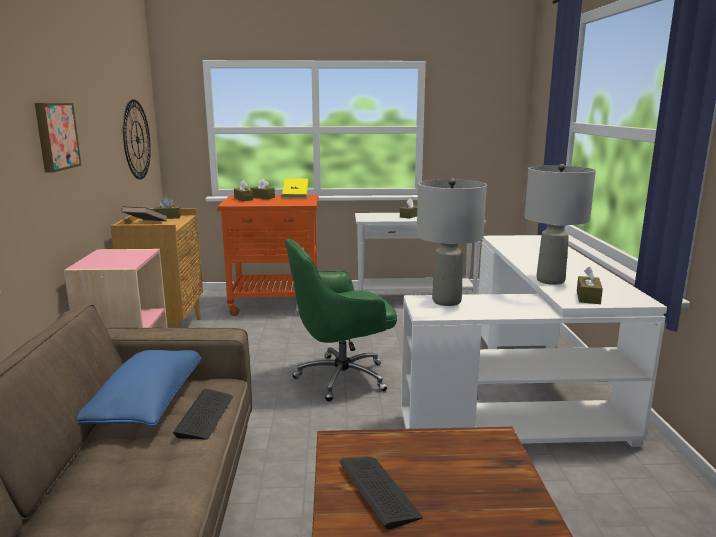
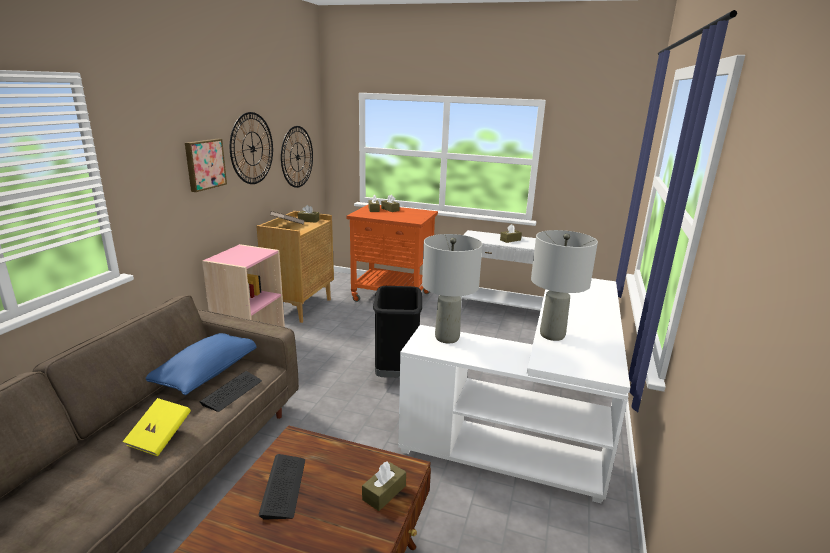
camera: 20 degrees right, 5 degrees up
(97, 122) = (252, 148): none -> wall clock
(295, 196) = (417, 211): yellow book -> yellow book (160, 437)
(342, 377) = (396, 373): green office chair -> black trash can
(588, 297) = (565, 361): brown tissue box -> brown tissue box (384, 492)

